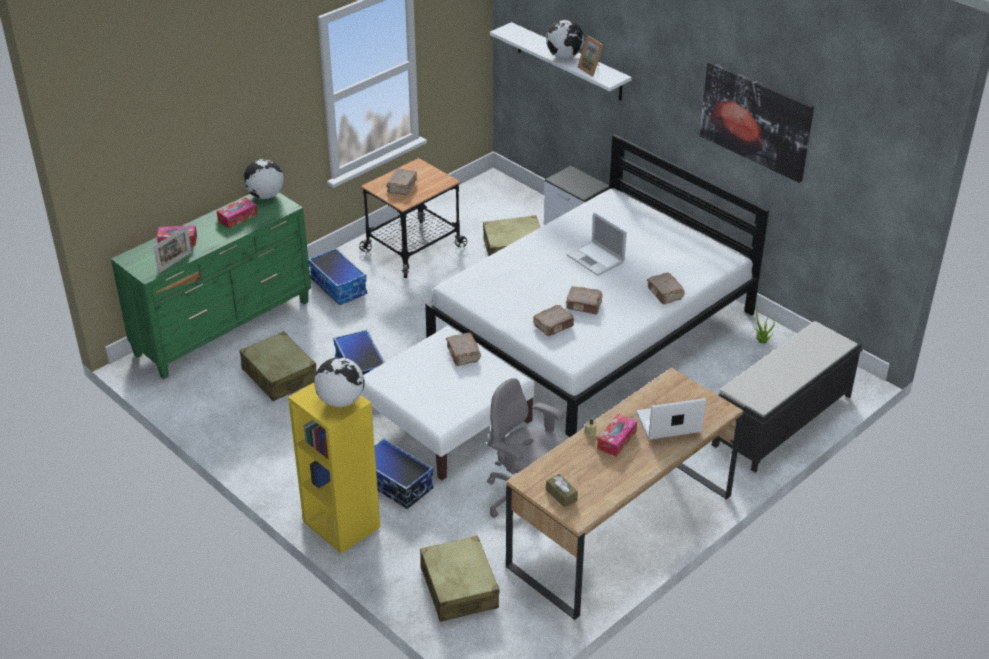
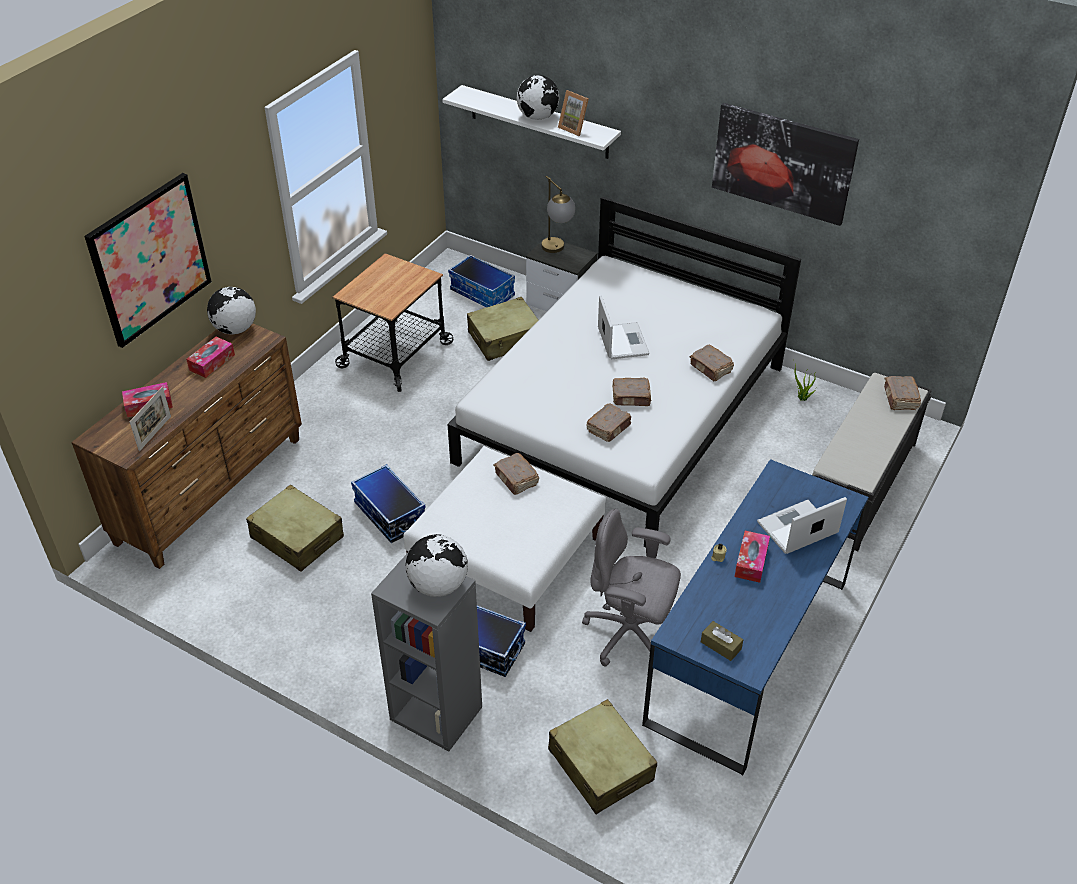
camera: 15 degrees left, 5 degrees up
(198, 124) = (150, 259): none -> picture
(224, 328) = (212, 490): green dresser -> brown dresser
(339, 287) = (328, 415): storage box -> storage box (483, 293)
(340, 524) = (435, 713): yellow bookcase -> grey bookcase
(402, 187) = (380, 291): brown book -> brown book (900, 399)
(574, 179) = (557, 250): none -> table lamp
(596, 259) = (622, 341): laptop -> laptop turned 135 degrees counterclockwise
(621, 530) = (748, 651): brown desk -> blue desk

